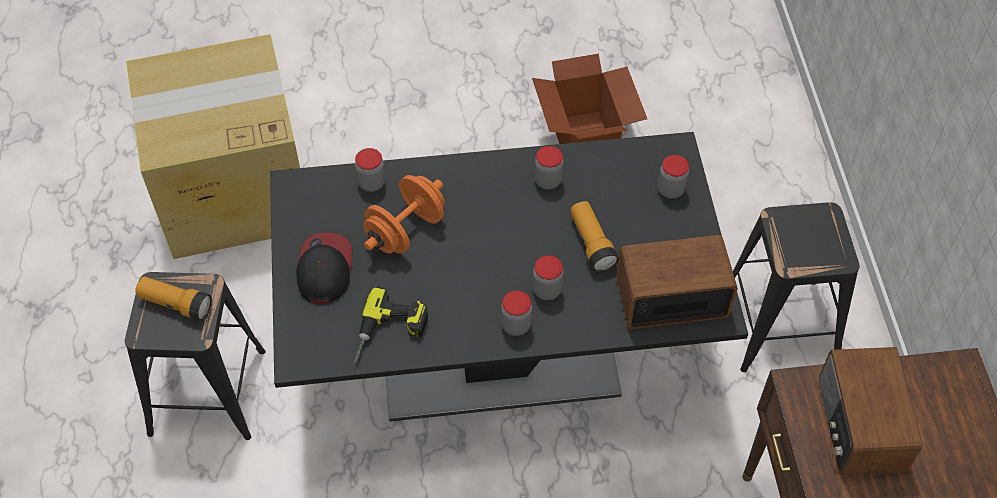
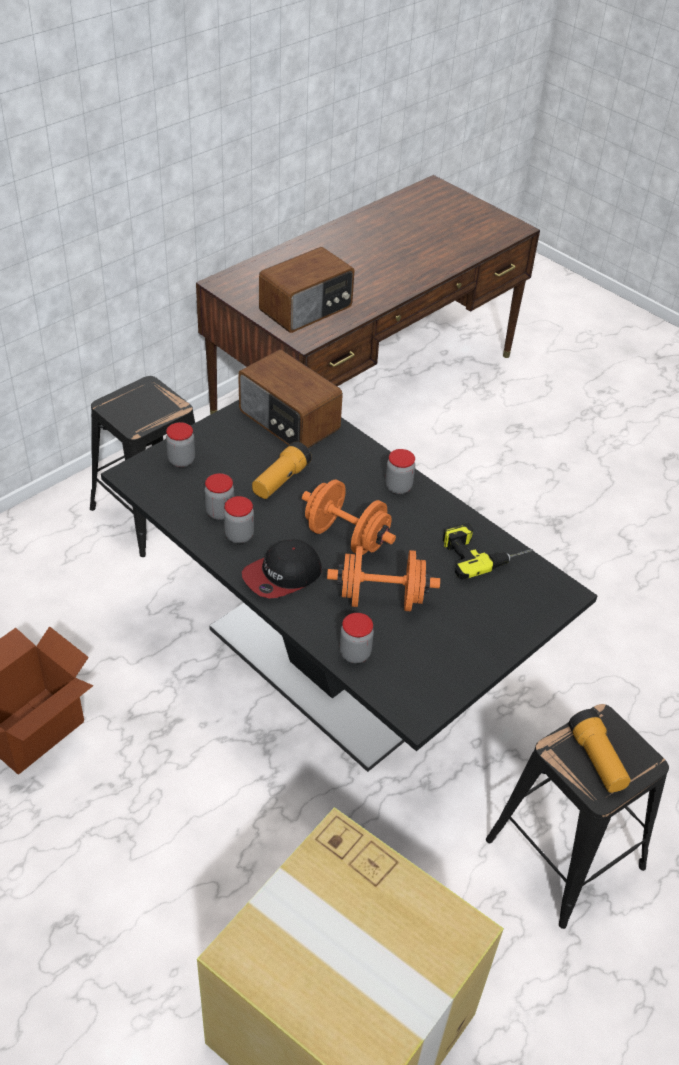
camera: 130 degrees left, 10 degrees down
(324, 269) = (474, 629): cap -> cap (282, 575)
(488, 249) = (346, 537): none -> orange dumbbell
(547, 290) = (350, 485): jar -> jar (220, 512)

